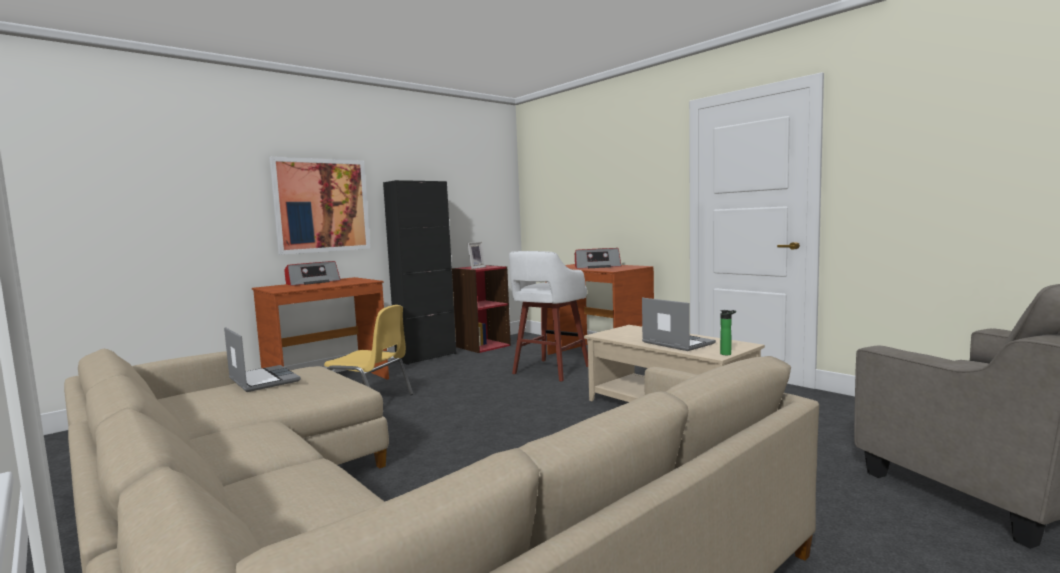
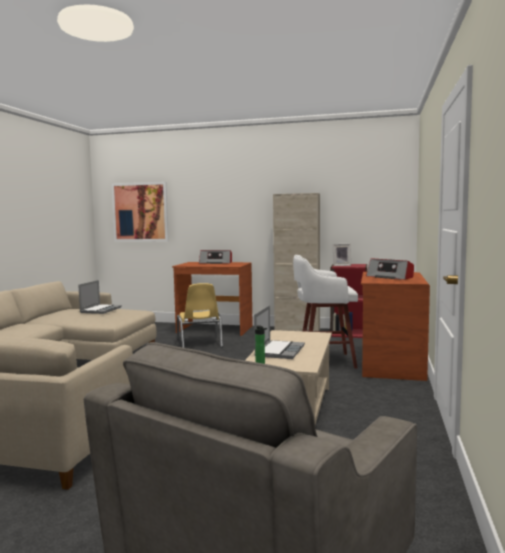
camera: 55 degrees right, 0 degrees up
(322, 205) = (233, 212): picture -> picture (140, 212)
(426, 357) = (297, 330): black cabinet -> beige cabinet

